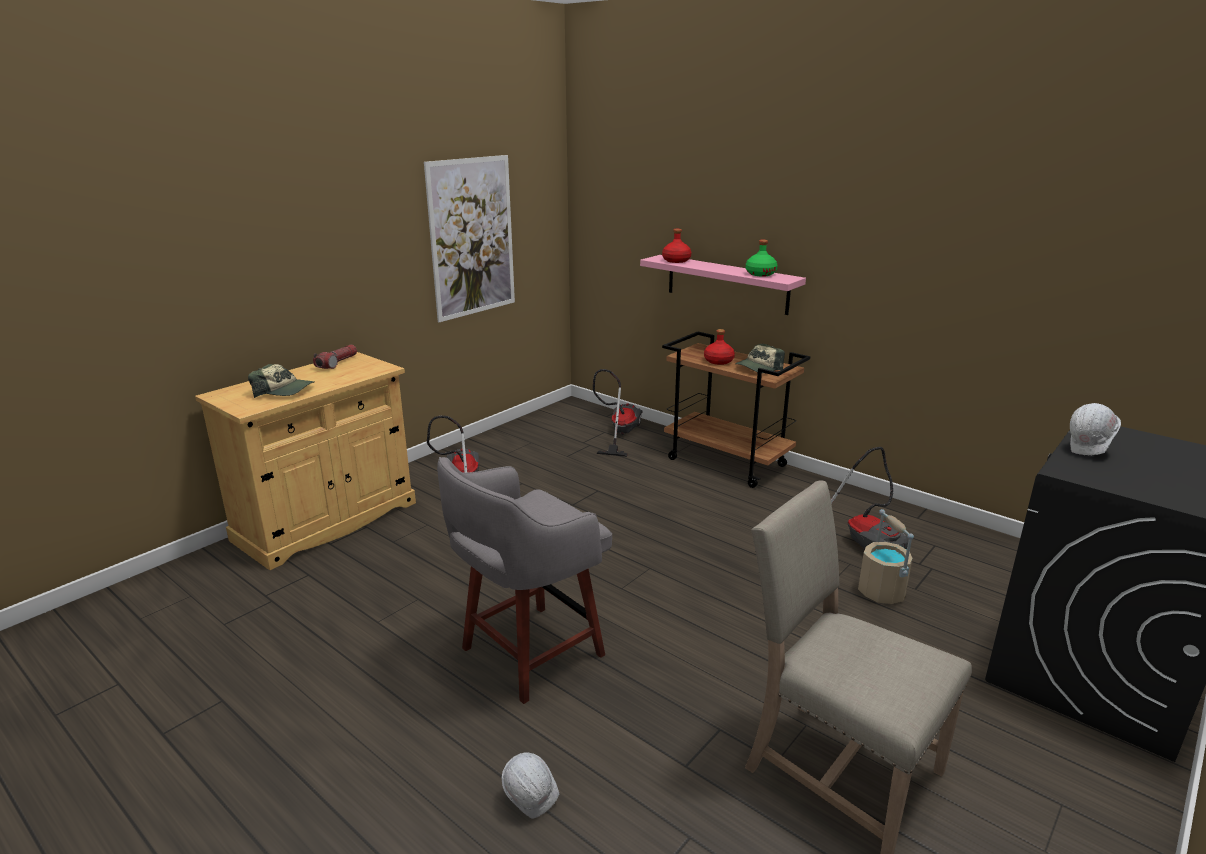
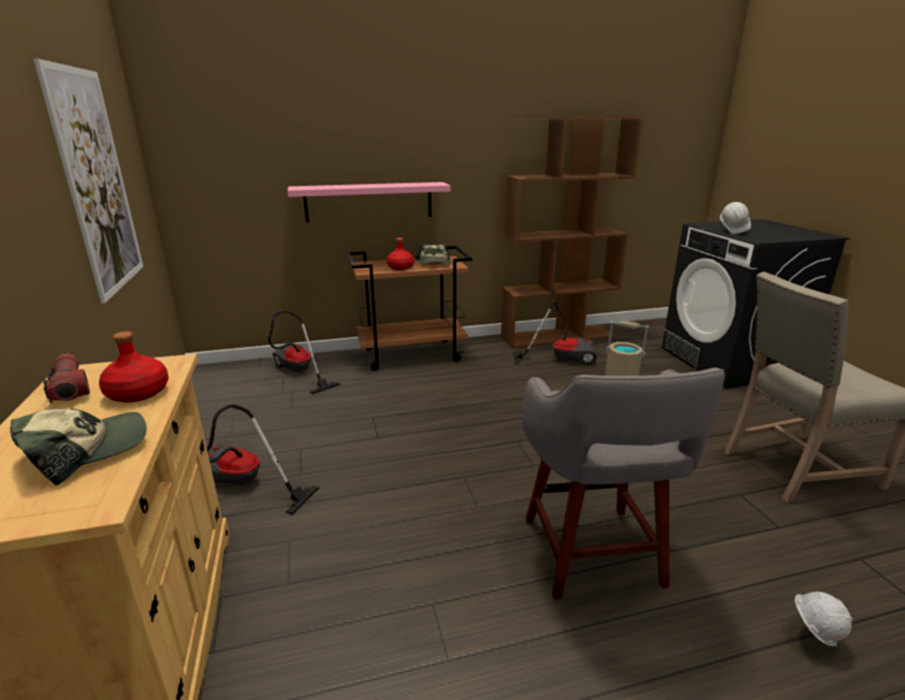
camera: 55 degrees left, 0 degrees up
(676, 261) = (321, 187): red bottle -> red bottle (137, 393)
(760, 274) = (411, 184): green bottle -> none
(919, 520) = (557, 336): none -> brown bookcase

